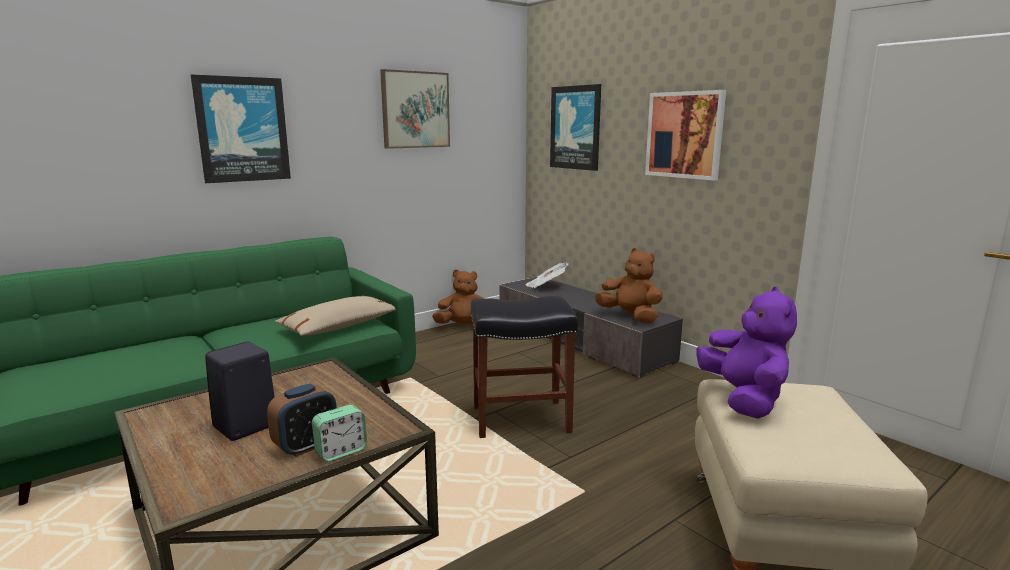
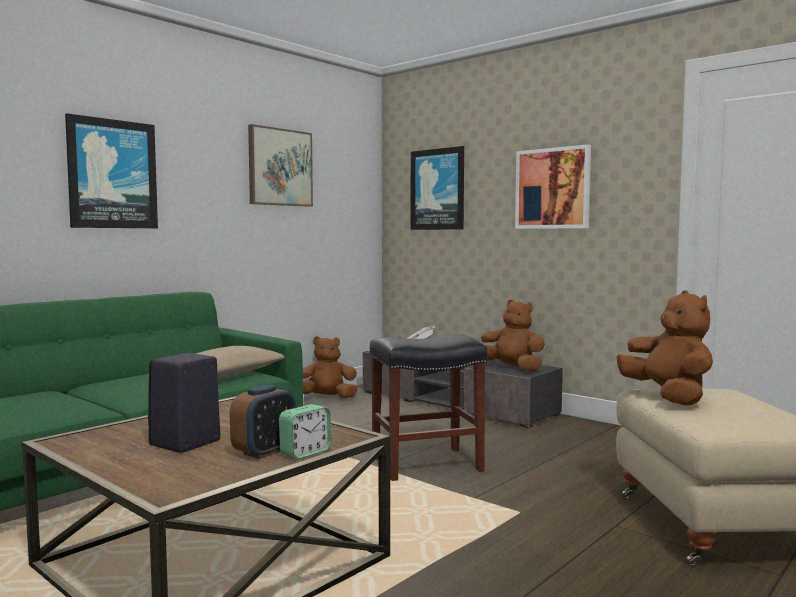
camera: 10 degrees left, 10 degrees down
(743, 399) = (668, 397): purple plush toy -> brown plush toy

